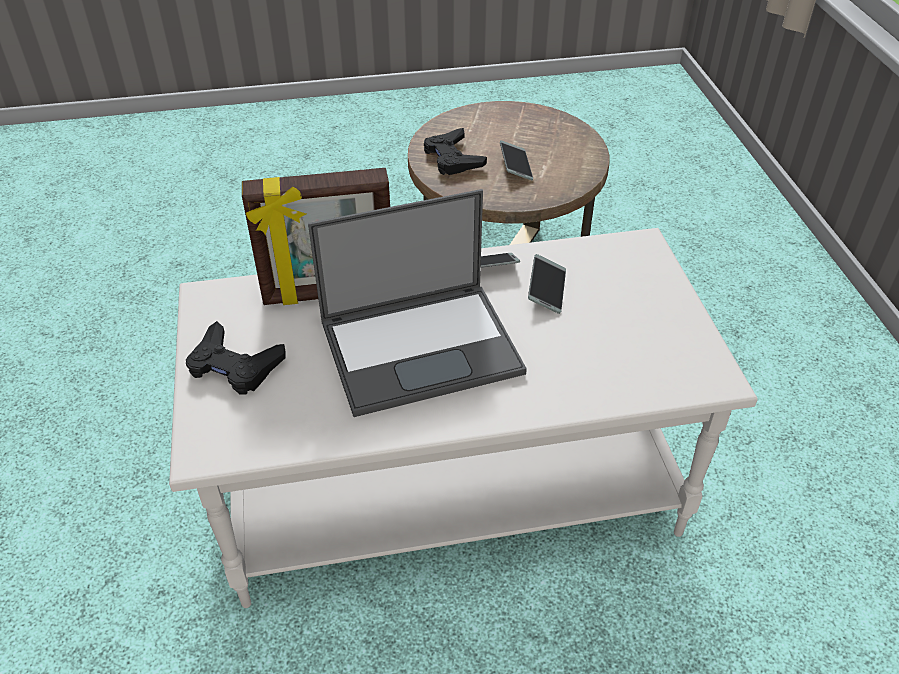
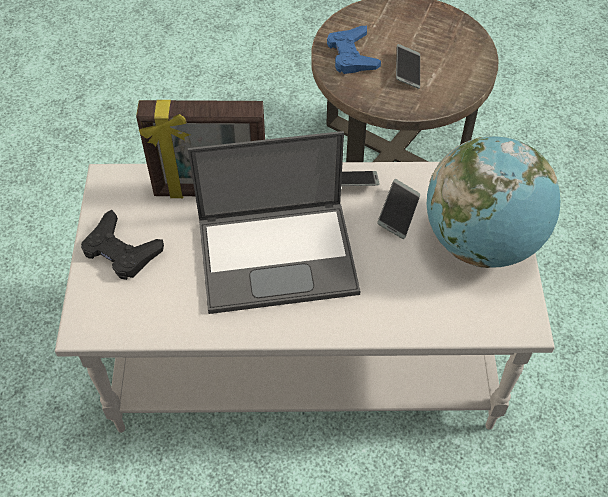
camera: 10 degrees right, 10 degrees up
(452, 158) = (352, 55): black game controller -> blue game controller
(645, 306) = (481, 242): none -> globe

